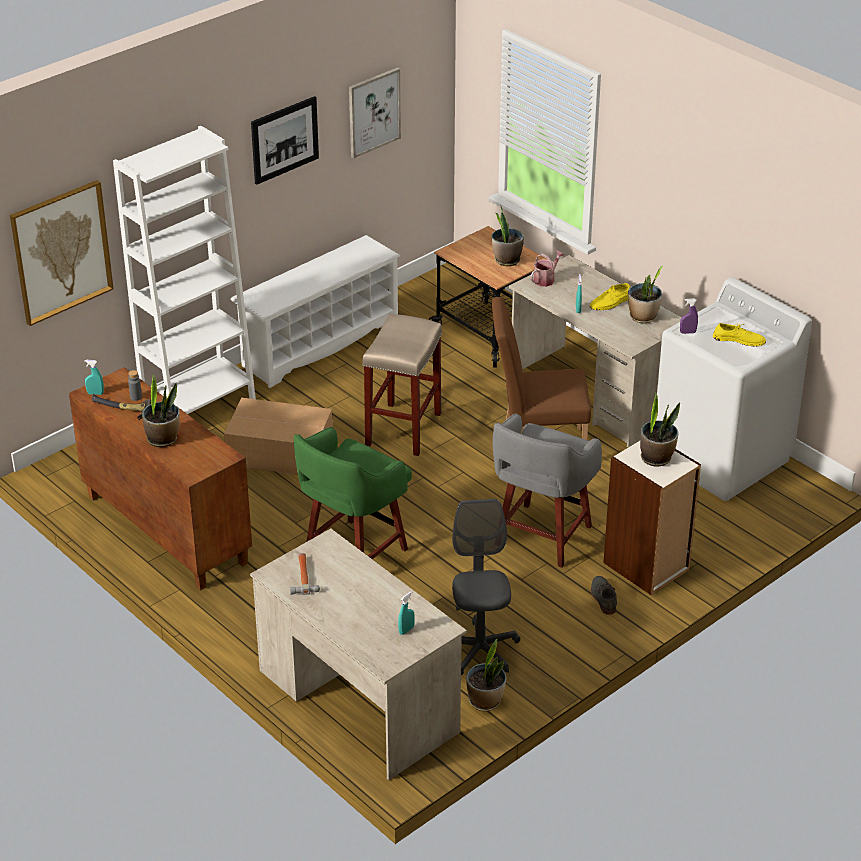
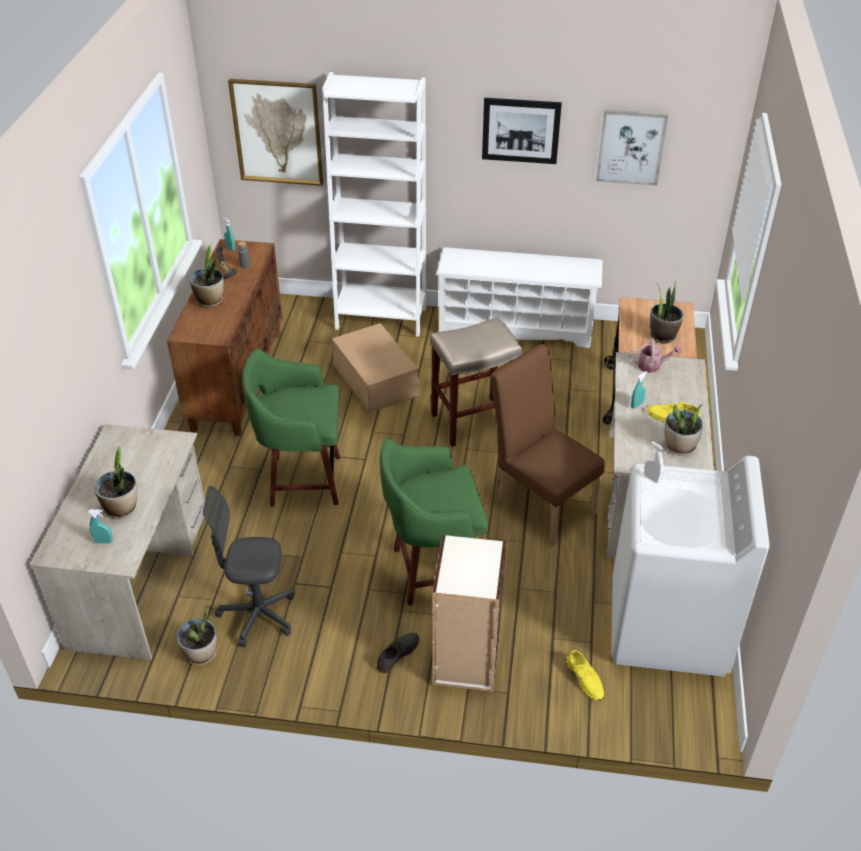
camera: 50 degrees right, 5 degrees up
(303, 576) = (124, 451): hammer -> none
(479, 651) = (258, 615): grey office chair -> grey office chair turned 135 degrees counterclockwise
(541, 537) = (432, 571): grey stool -> green stool
(656, 458) = (474, 564): potted plant -> potted plant (122, 508)
(687, 332) = (651, 478): purple spray bottle -> white spray bottle
(739, 339) = (686, 517): yellow shoe -> yellow shoe (585, 678)

